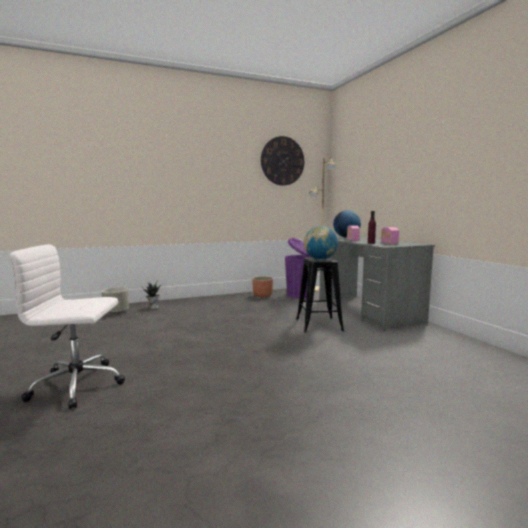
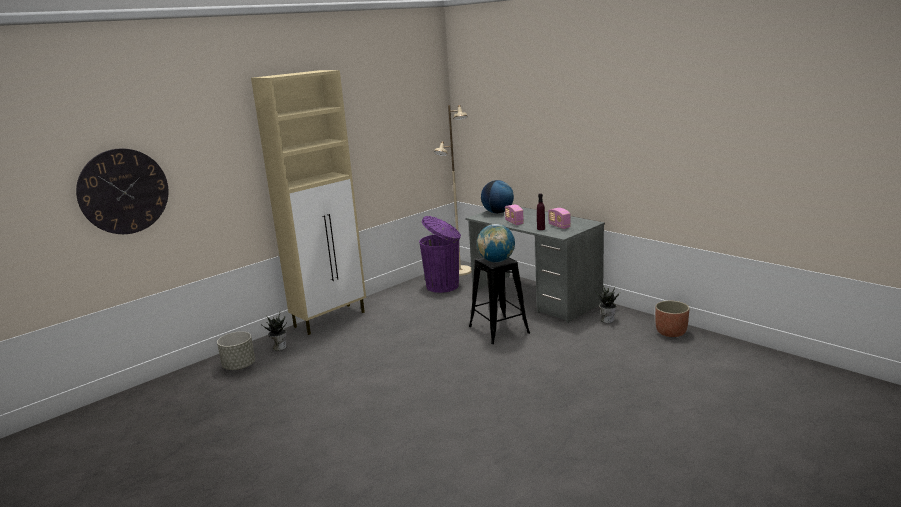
camera: 20 degrees left, 10 degrees up
(79, 385) = (329, 465): white office chair -> none
(204, 299) = (330, 319): none -> beige cabinet
(262, 296) = (399, 297): planter -> planter (671, 332)
(282, 161) = (396, 114): wall clock -> wall clock (123, 191)
(425, 334) = (607, 320): none -> potted plant

